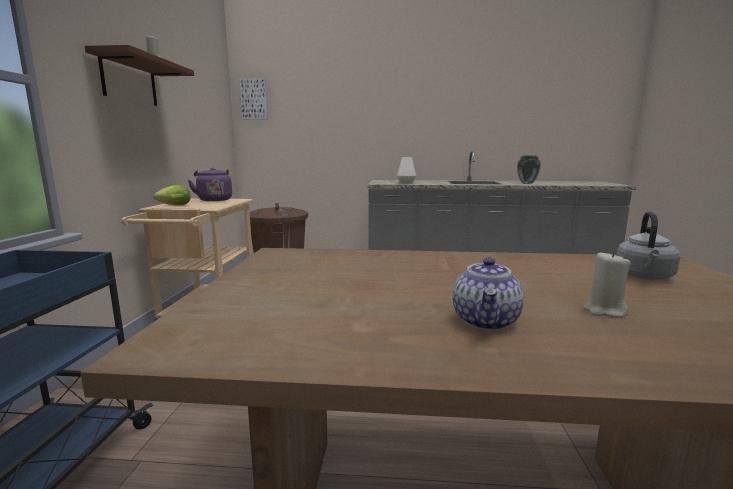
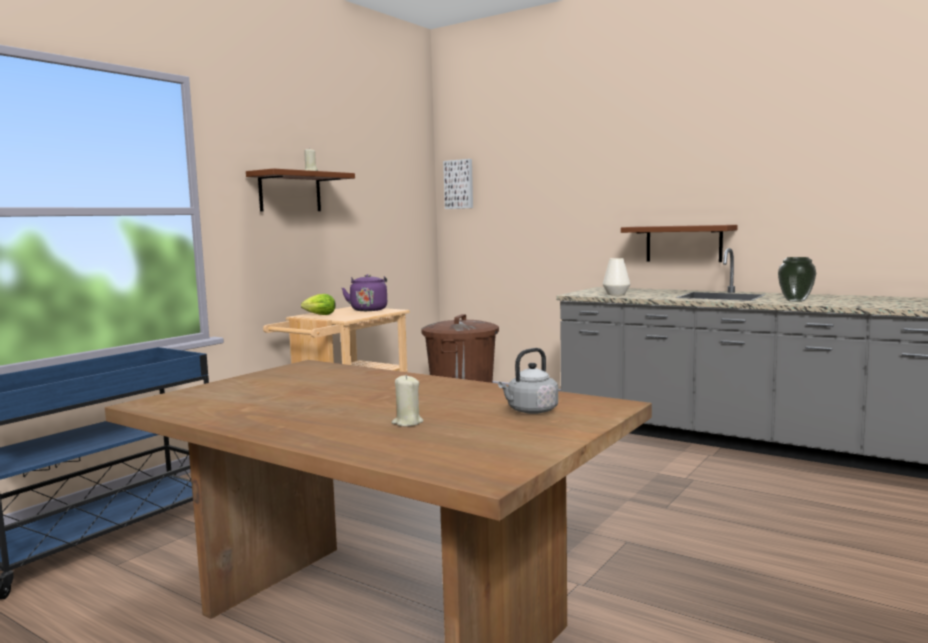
camera: 30 degrees right, 5 degrees down
(435, 148) = (683, 243): none -> brown shelf
(486, 321) = (317, 416): teapot -> none

